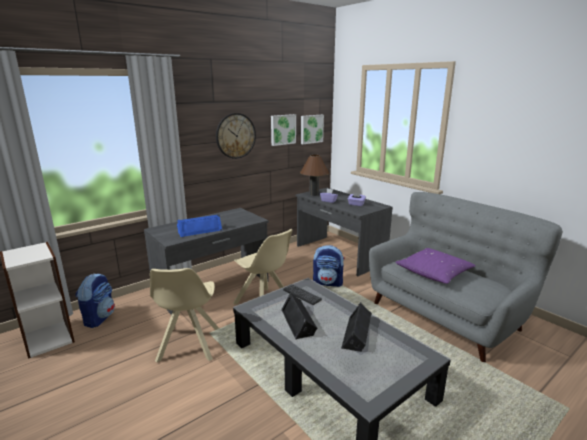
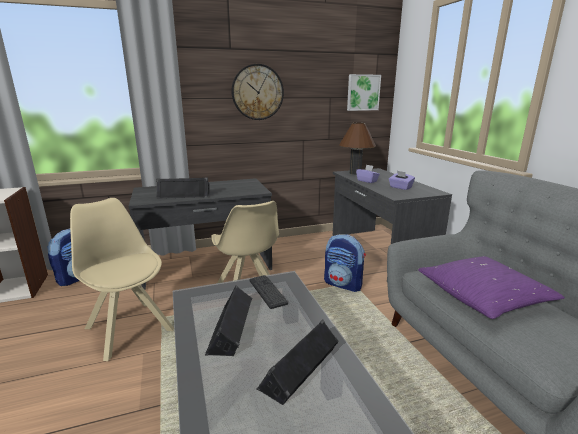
camera: 20 degrees right, 0 degrees up
(188, 345) = (128, 327): beige chair -> beige chair turned 120 degrees clockwise
(199, 230) = (184, 195): blue speaker -> black speaker
(282, 129) = (322, 90): picture -> none

